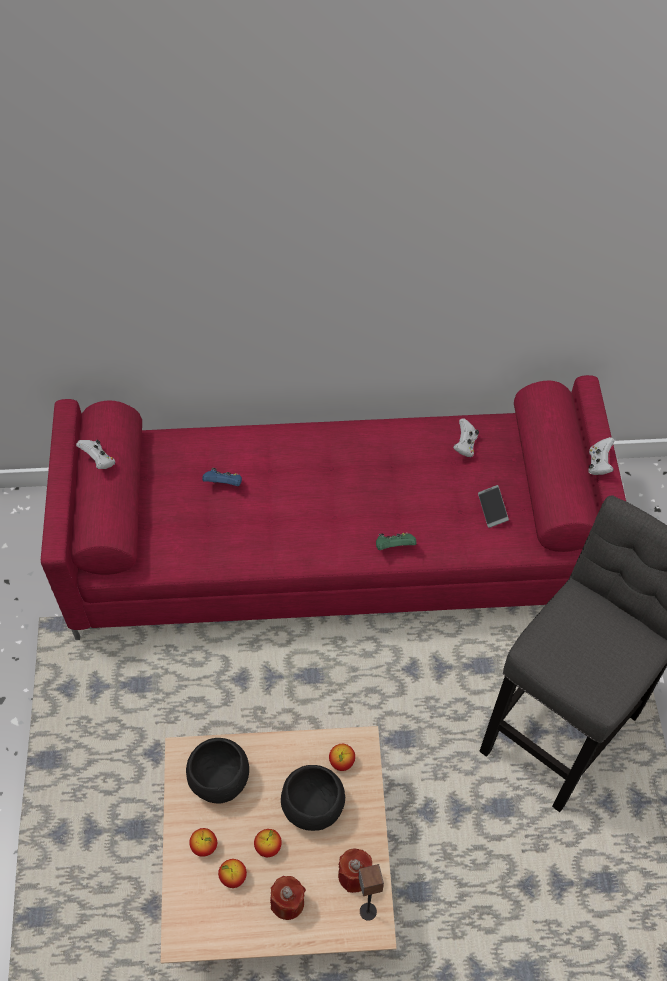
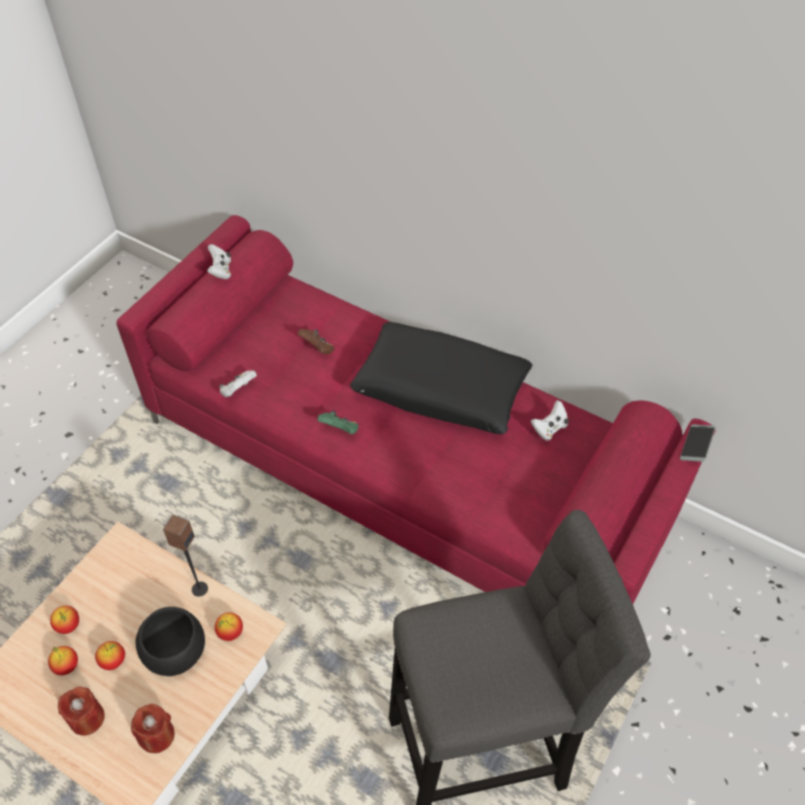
camera: 35 degrees right, 5 degrees down
(219, 779) = (126, 580): black bowl -> none
(224, 484) = (318, 349): blue game controller -> brown game controller
(355, 461) = (441, 389): none -> black pillow
(367, 911) = (140, 774): speaker -> speaker (199, 589)
(394, 547) = (413, 476): green game controller -> green game controller (340, 430)
(492, 509) = (529, 495): phone -> phone (696, 446)
(599, 464) = (649, 505): white game controller -> white game controller (238, 391)

